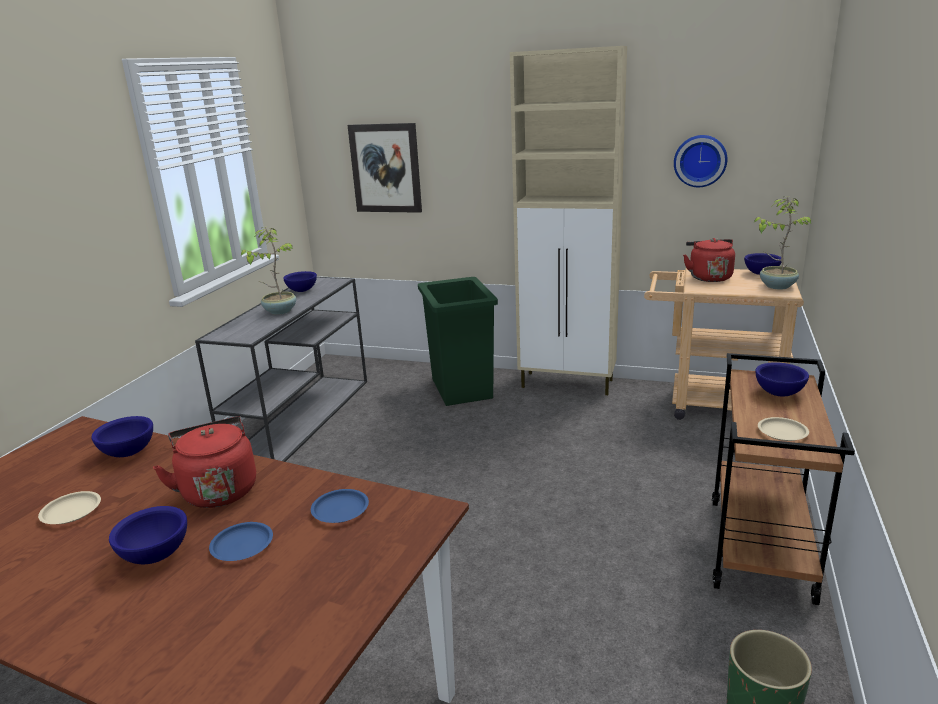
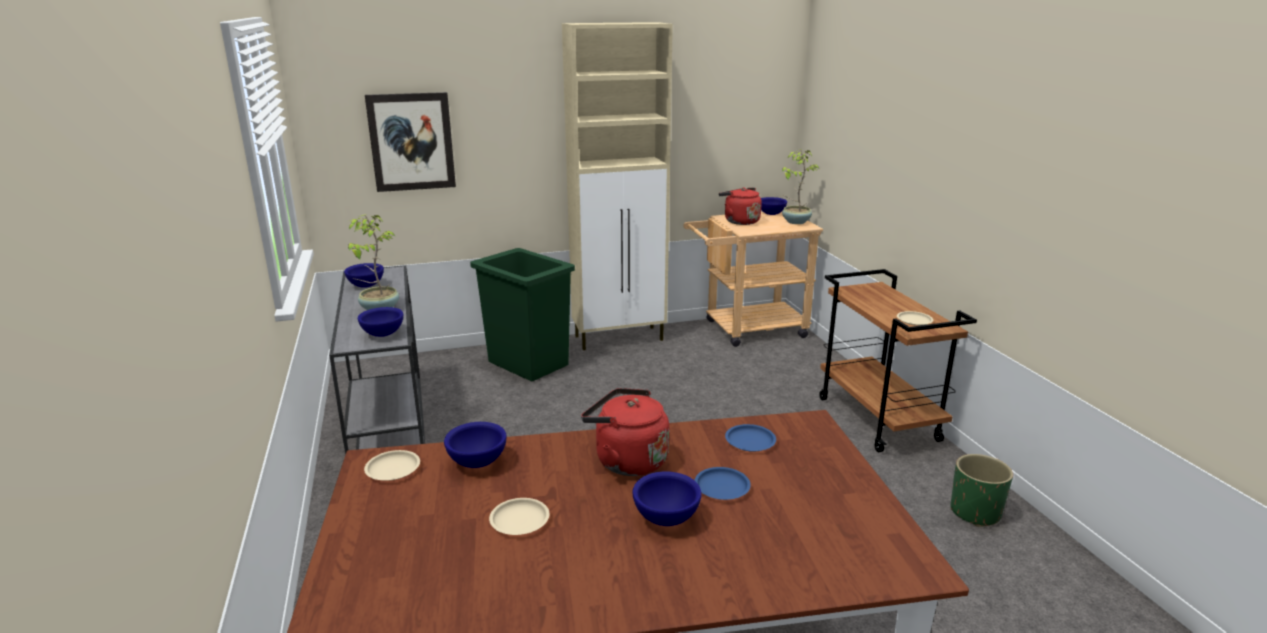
camera: 35 degrees left, 0 degrees up
(78, 439) = (393, 469): none -> beige plate
(700, 160) = (717, 122): wall clock -> none
(779, 393) = (879, 297): blue bowl -> blue bowl (383, 334)

